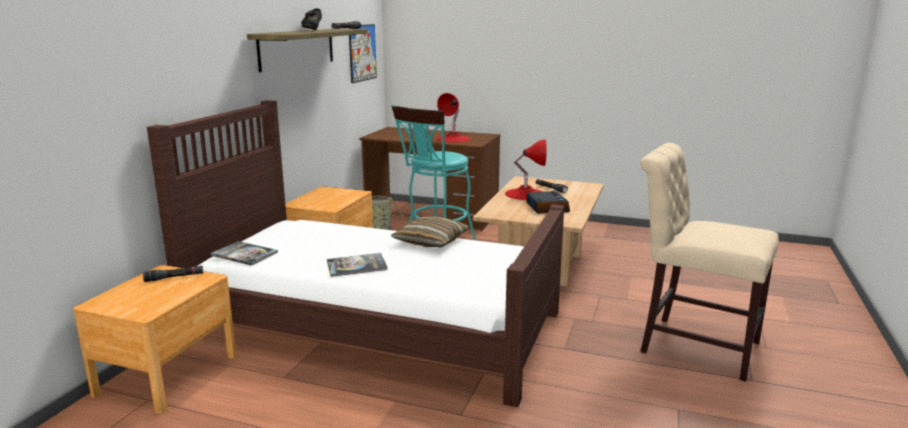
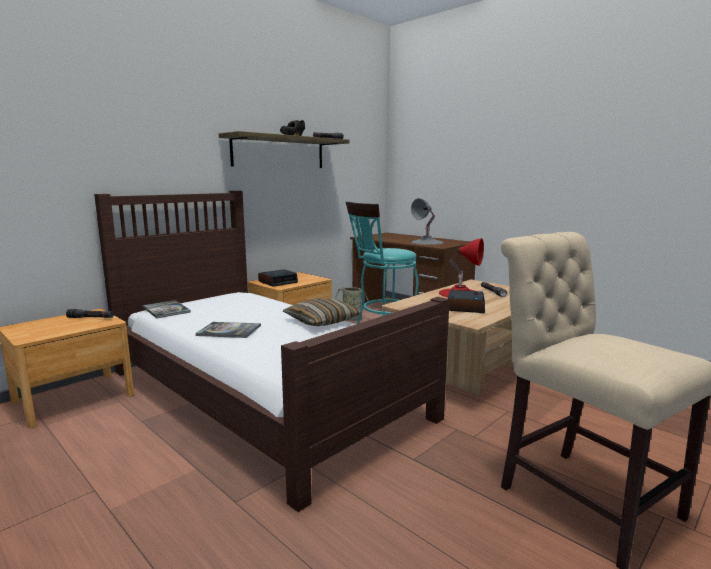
camera: 25 degrees right, 5 degrees down
(318, 202) = (278, 282): none -> alarm clock
(362, 53) = (360, 165): picture -> none
(453, 139) = (427, 242): red table lamp -> grey table lamp

